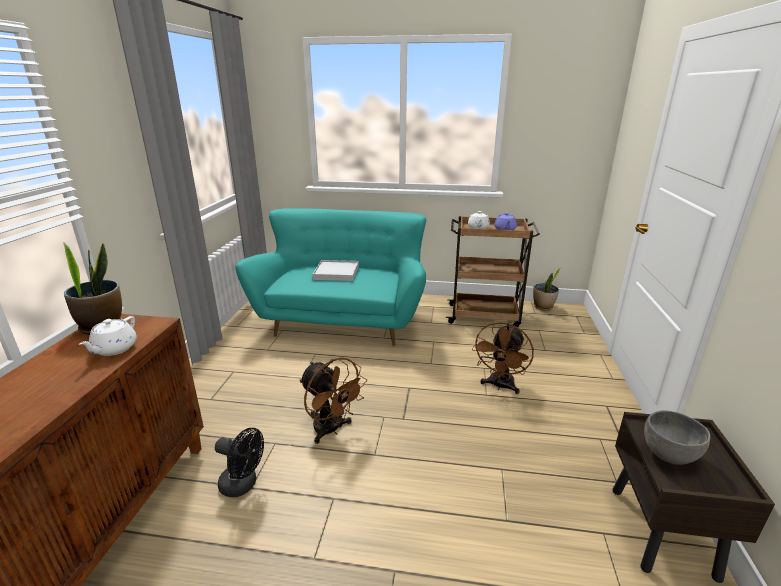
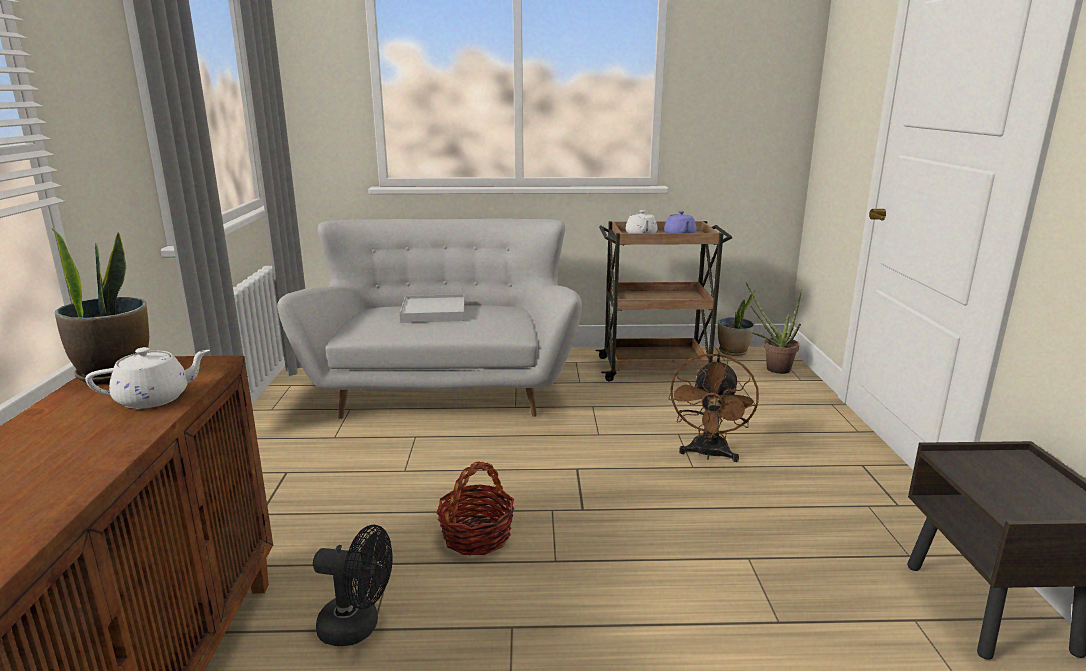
camera: 10 degrees left, 5 degrees down
(114, 349) = (155, 398): white teapot -> white teapot turned 120 degrees counterclockwise
(331, 430) = (476, 536): brown fan -> basket
(344, 320) = (445, 388): turquoise sofa -> white sofa
(567, 322) = (772, 368): none -> potted plant
(669, 455) = (995, 485): grey bowl -> none

